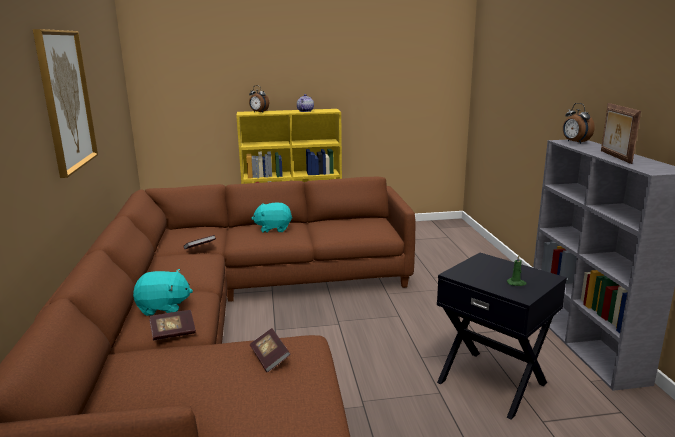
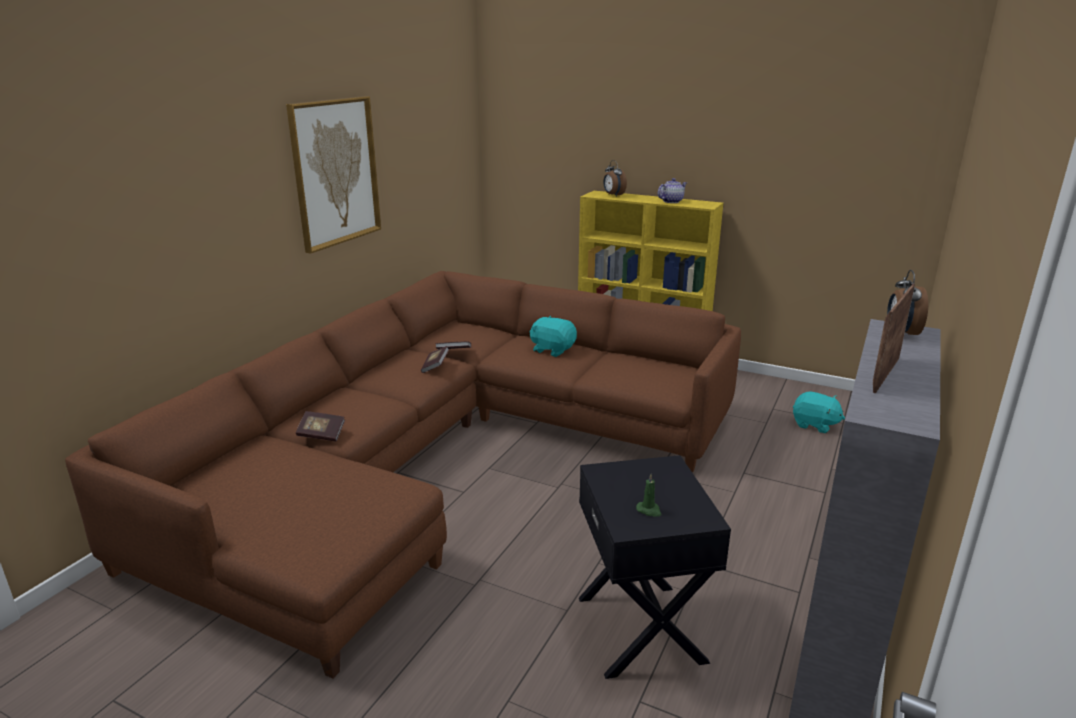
camera: 35 degrees right, 5 degrees up
(163, 308) = (344, 407): turquoise plush toy -> turquoise plush toy (814, 425)
(270, 358) = (356, 490): book -> book (435, 366)

